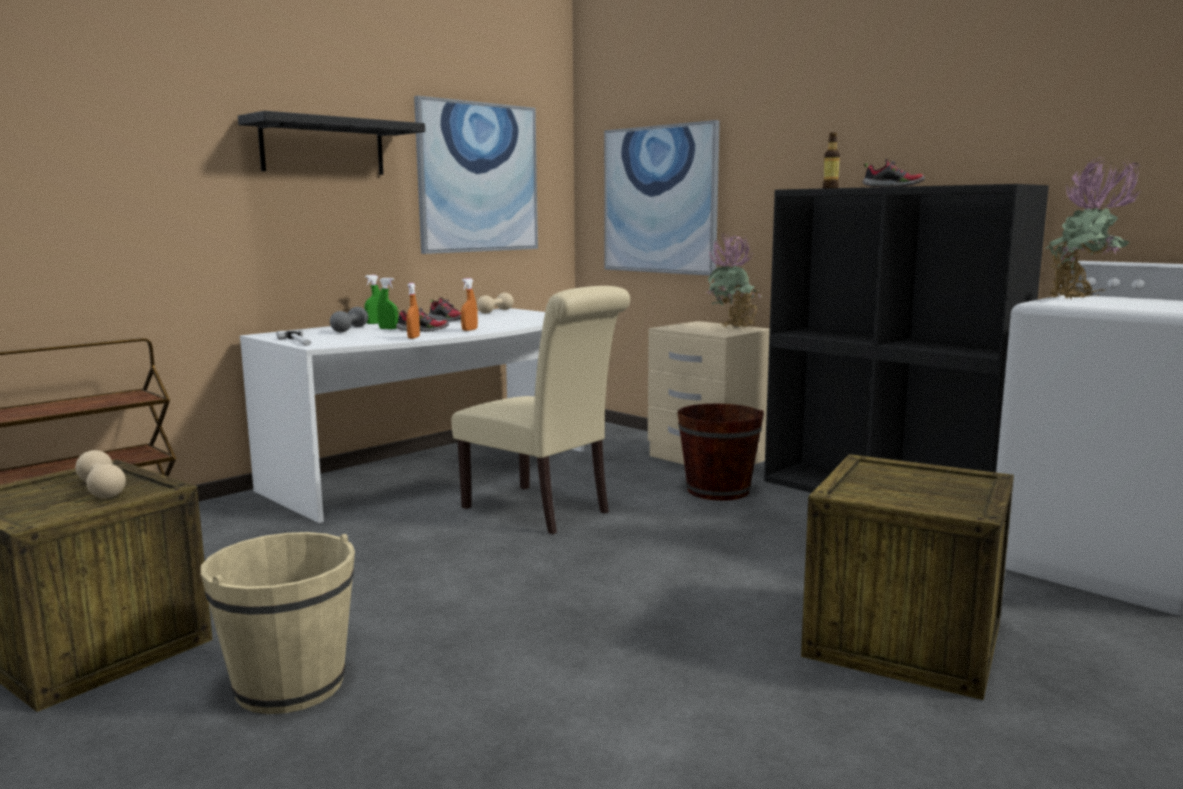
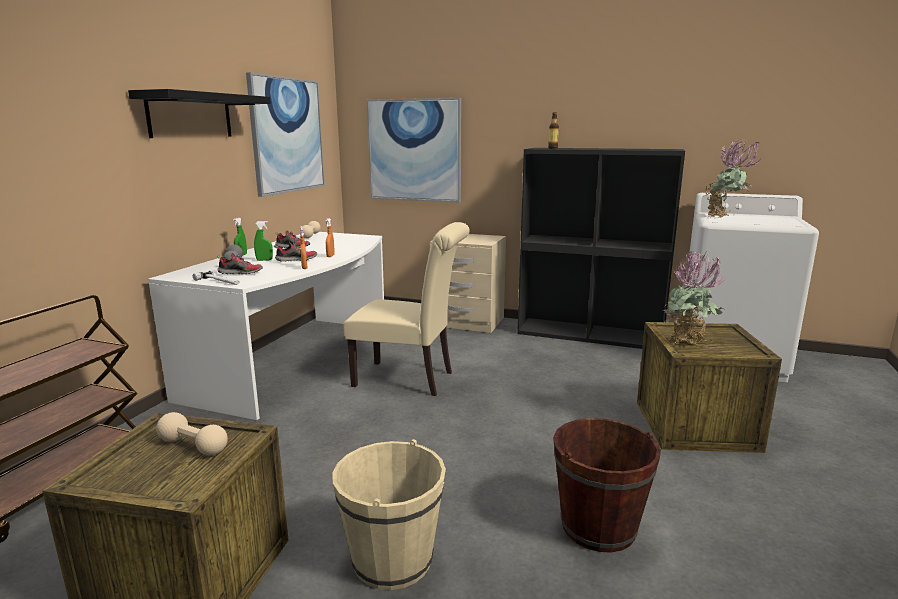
camera: 25 degrees left, 5 degrees up
(718, 490) = (499, 345): brown bucket -> brown bucket (598, 527)
(733, 328) = (483, 237): potted plant -> potted plant (688, 346)
(893, 187) = (598, 148): shoe -> shoe (241, 273)

